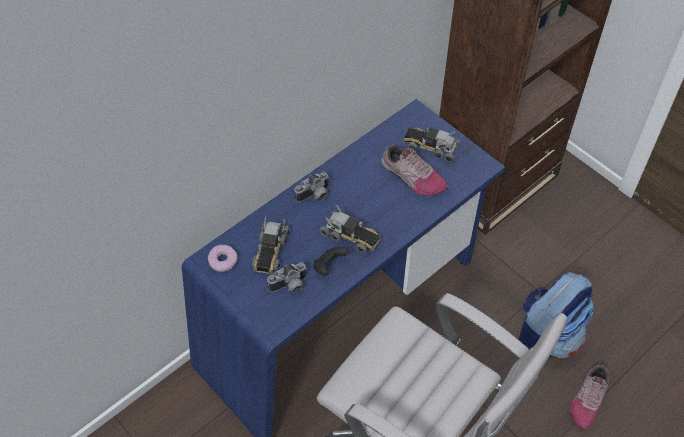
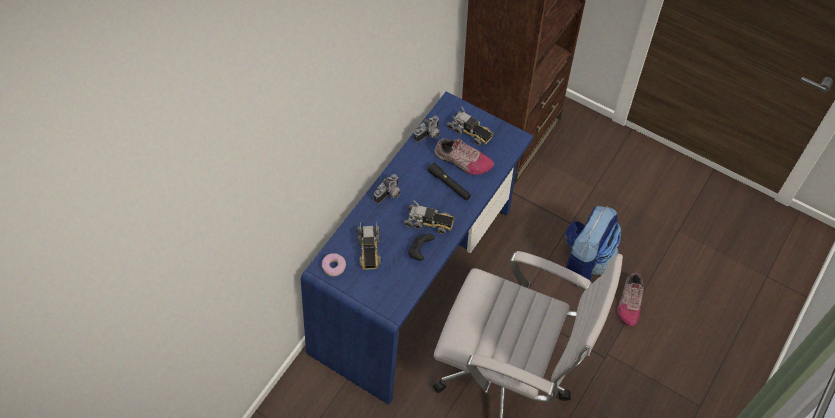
camera: 15 degrees left, 5 degrees up
(290, 286) = (394, 275): camera -> camera (429, 135)
(388, 199) = (449, 184): none -> black flashlight
(431, 147) = (470, 132): toy truck -> toy truck turned 150 degrees counterclockwise

